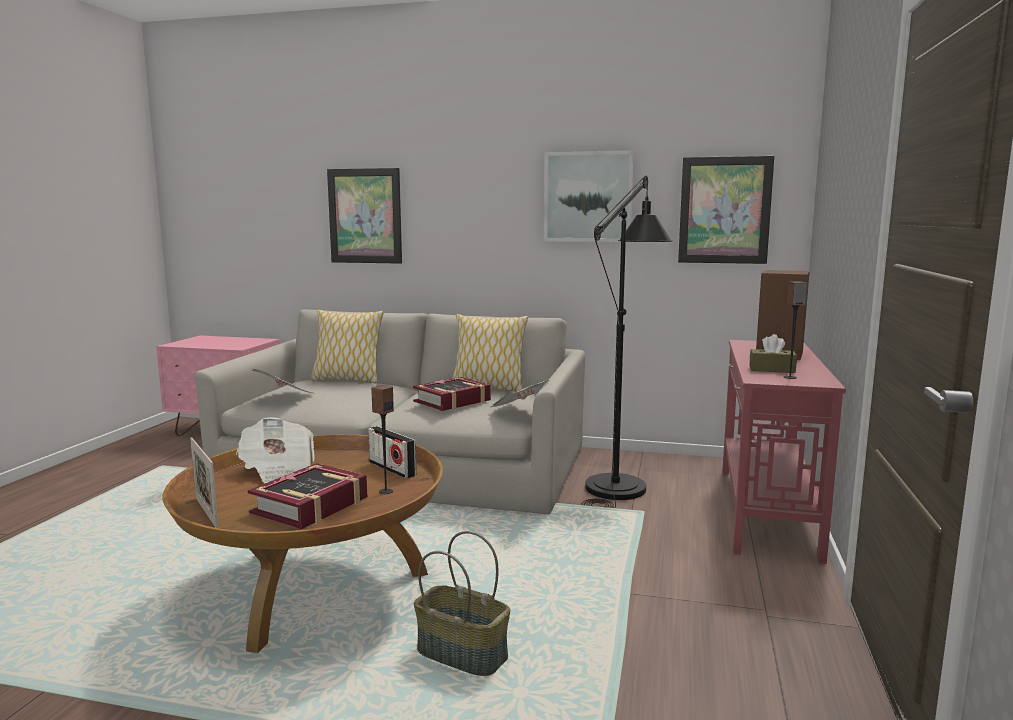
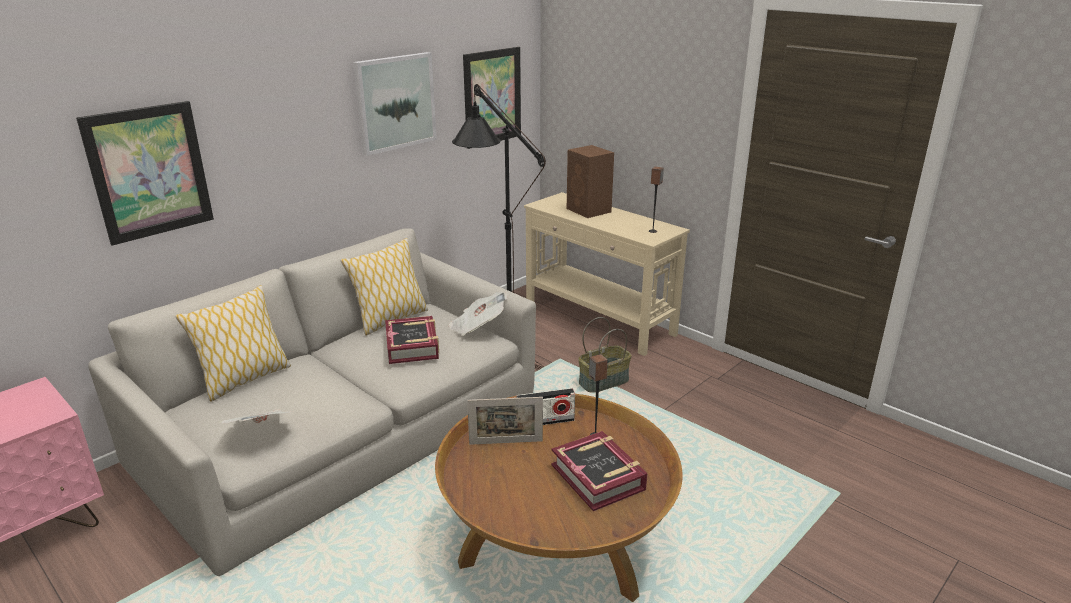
camera: 60 degrees left, 15 degrees up
(206, 512) = (572, 535): picture frame -> picture frame (506, 442)
(278, 471) = (495, 480): newspaper -> none
(463, 654) = (693, 498): basket -> basket (603, 381)
(765, 510) = (599, 320): red console table -> beige console table
(772, 369) = (628, 227): brown tissue box -> none

